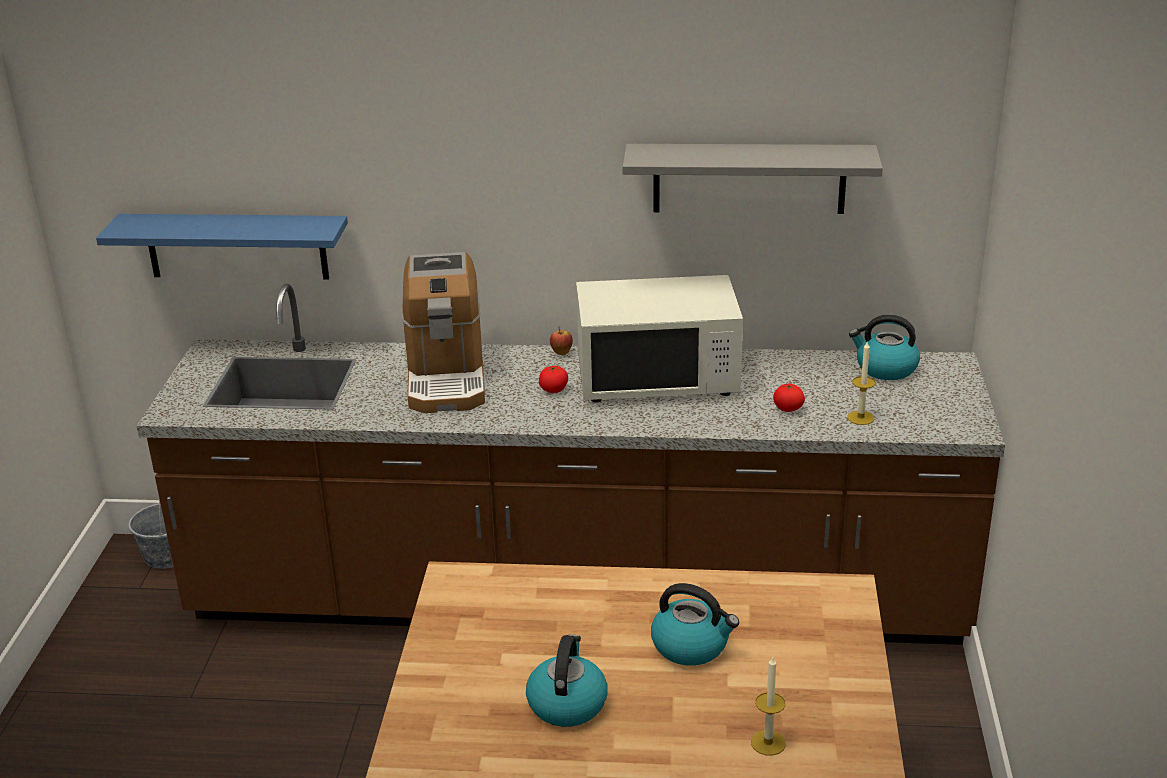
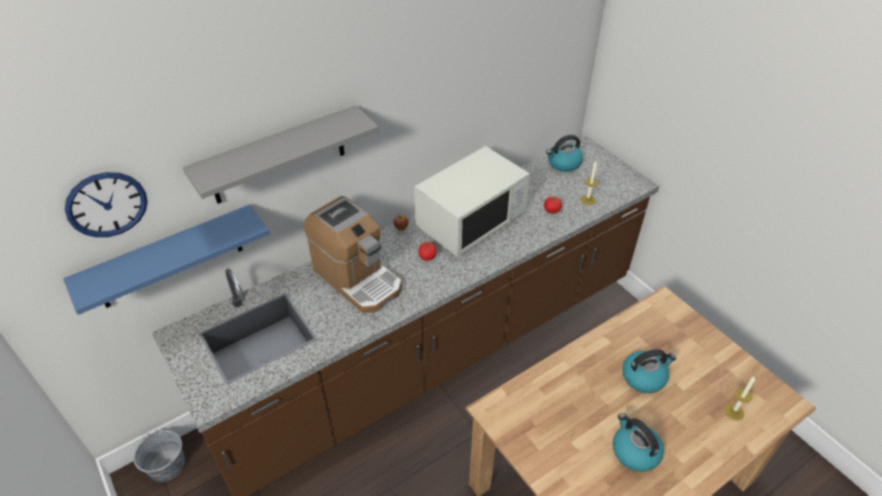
camera: 40 degrees left, 15 degrees up
(180, 141) = (107, 204): none -> wall clock
(749, 178) = (489, 85): grey shelf -> grey shelf (278, 156)

